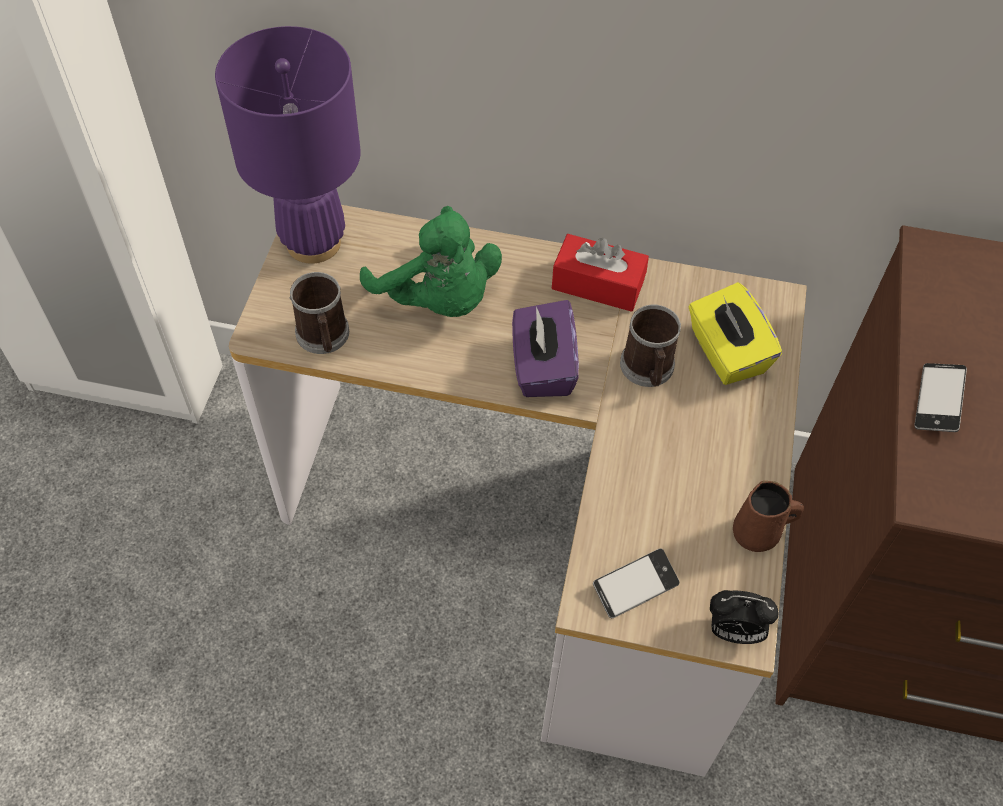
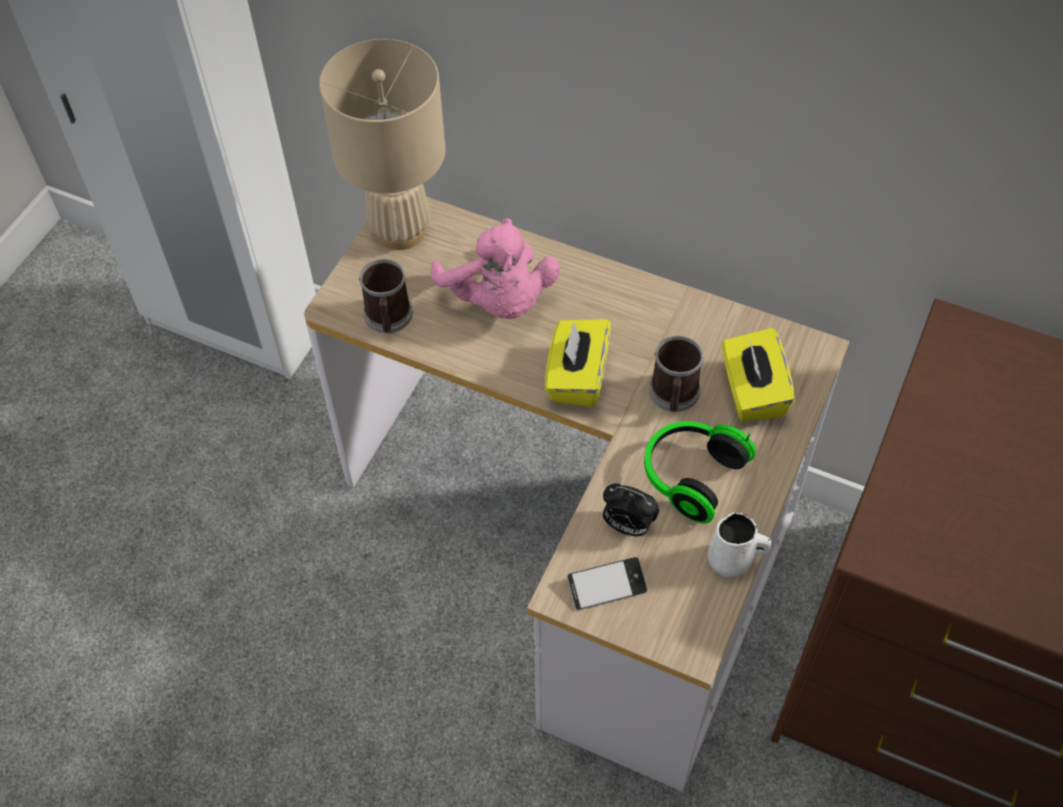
camera: 15 degrees right, 0 degrees up
(314, 242) = (400, 230): purple table lamp -> beige table lamp
(438, 300) = (498, 300): green plush toy -> pink plush toy
(542, 367) = (576, 377): purple tissue box -> yellow tissue box
(598, 284) = (649, 309): red tissue box -> none
(688, 450) = (690, 475): none -> headphones
(733, 631) = (684, 642): alarm clock -> alarm clock (627, 526)
(758, 534) = (732, 561): brown mug -> white mug
(938, 401) = (913, 467): phone -> none

